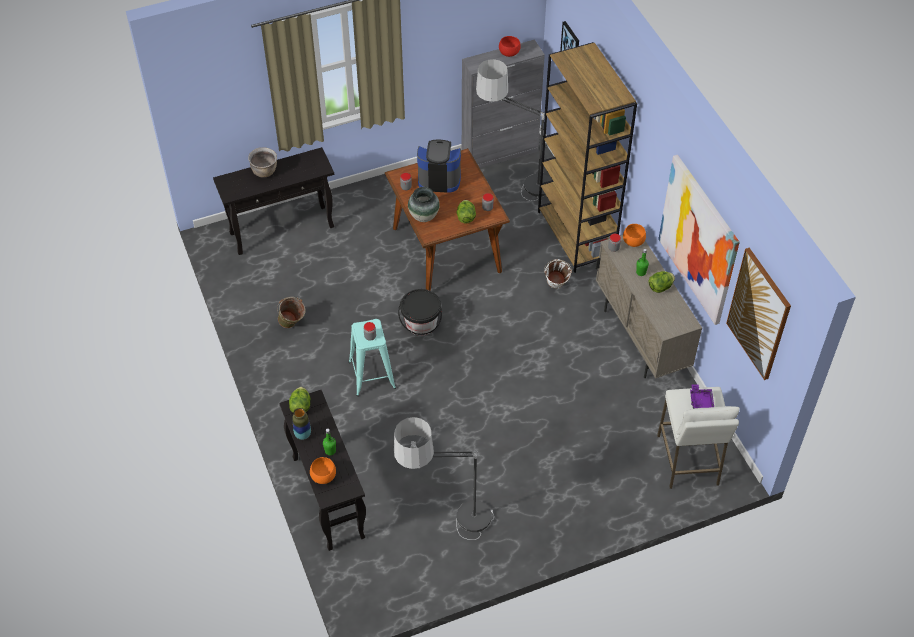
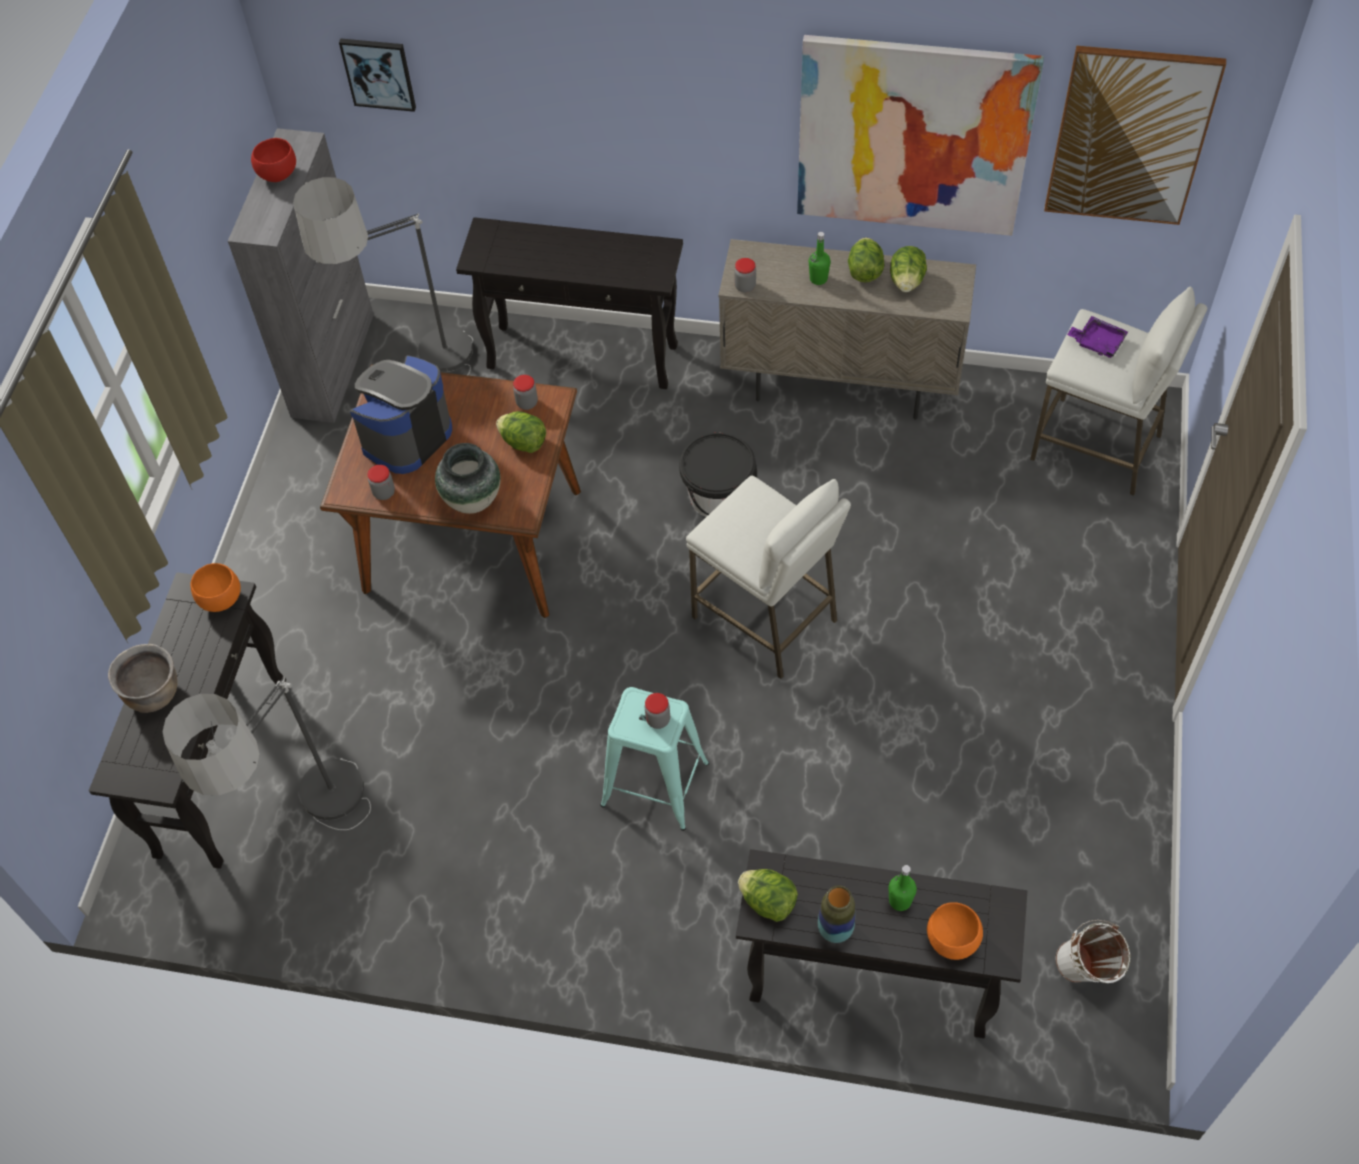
camera: 55 degrees left, 5 degrees up
(292, 325) = (454, 857): green bucket -> none
(421, 323) = (599, 655): black bucket -> black bucket (718, 496)
(447, 526) = (1035, 828): floor lamp -> floor lamp (316, 840)
(484, 373) = (766, 618): none -> white stool
(556, 287) = (665, 436): white bucket -> white bucket (1087, 972)
(576, 235) = (584, 357): brown bookcase -> black console table
(632, 242) = (751, 258): orange bowl -> orange bowl (220, 600)
(667, 306) = (906, 281): none -> lettuce

